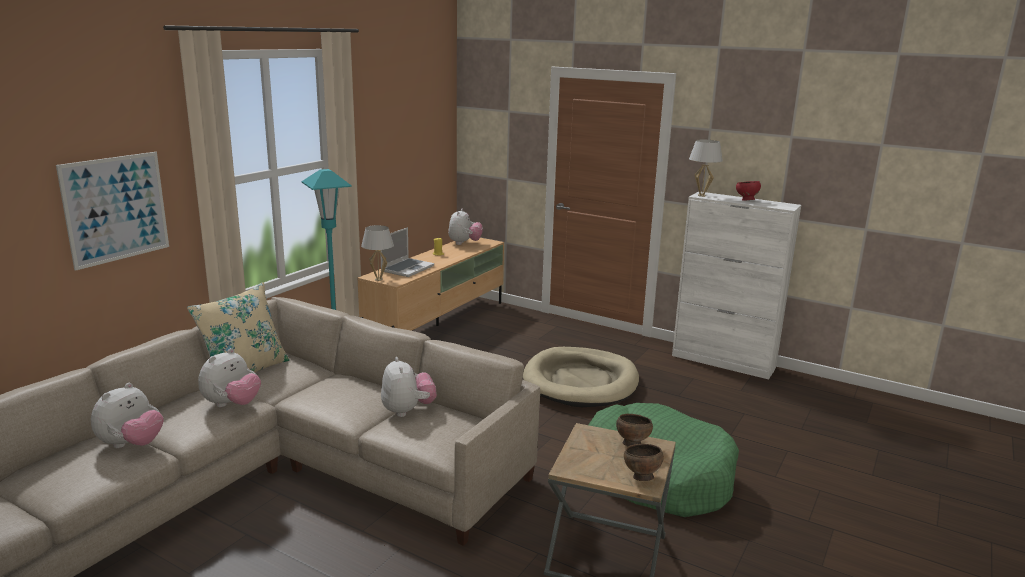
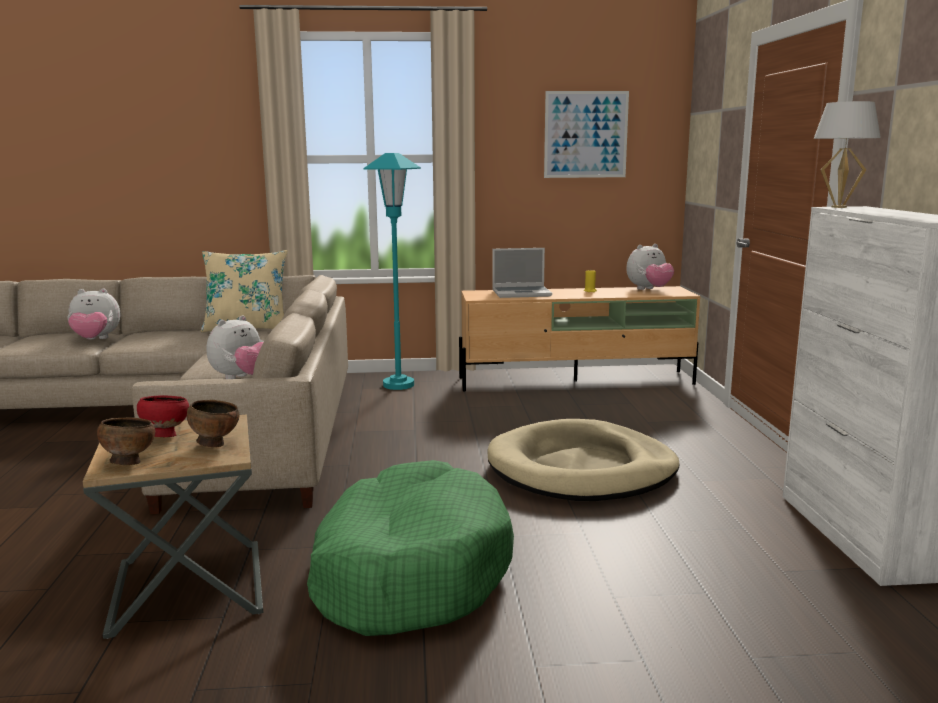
camera: 55 degrees right, 5 degrees down
(116, 208) = (198, 165): picture -> picture (585, 134)
(232, 404) = (184, 339): plush toy -> none
(378, 279) = (471, 294): white table lamp -> none
(746, 201) = (894, 213): red bowl -> red bowl (165, 436)

